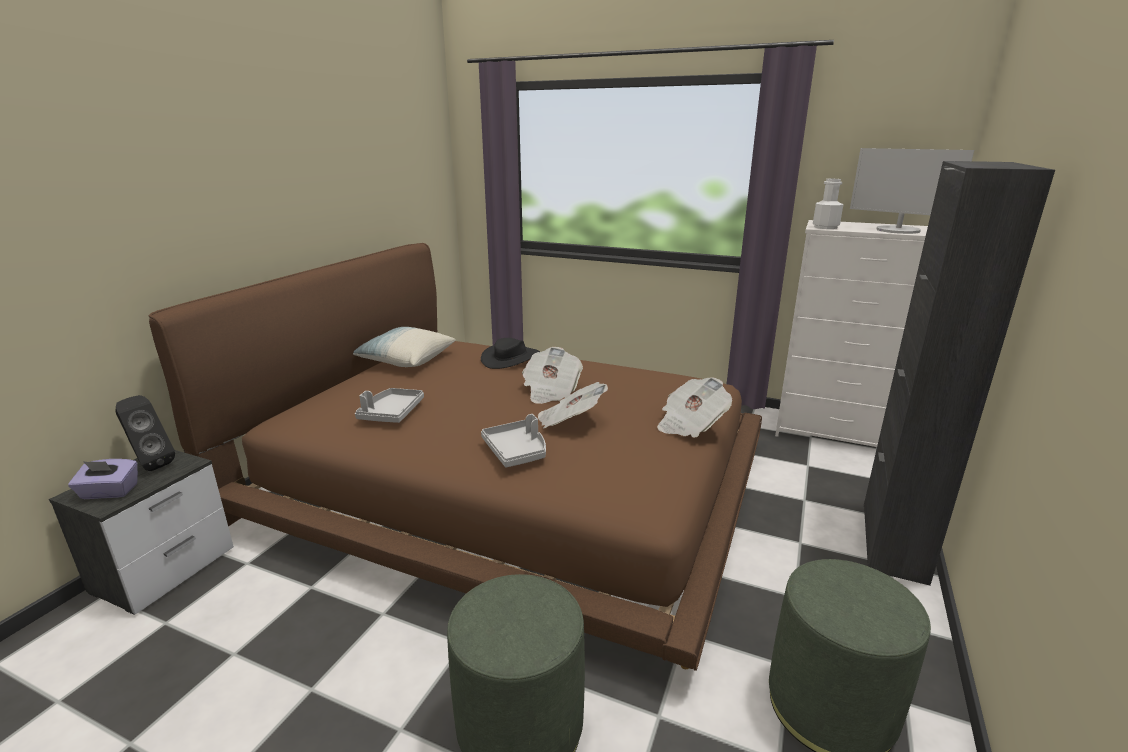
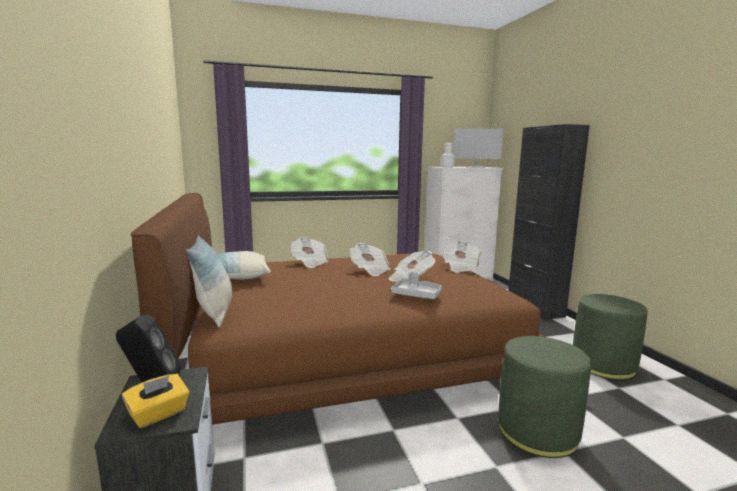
camera: 40 degrees left, 10 degrees down
(109, 492) = (158, 414): purple tissue box -> yellow tissue box
(307, 401) = (213, 312): none -> pillow
(391, 413) = (302, 300): grey tray -> none
(511, 358) = (309, 262): black hat -> newspaper

